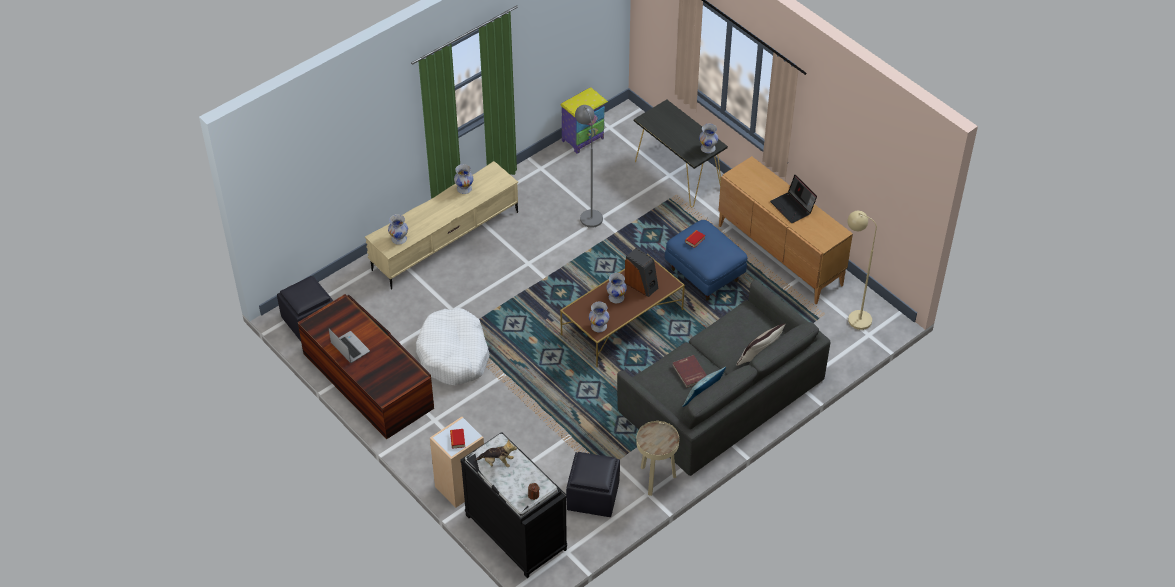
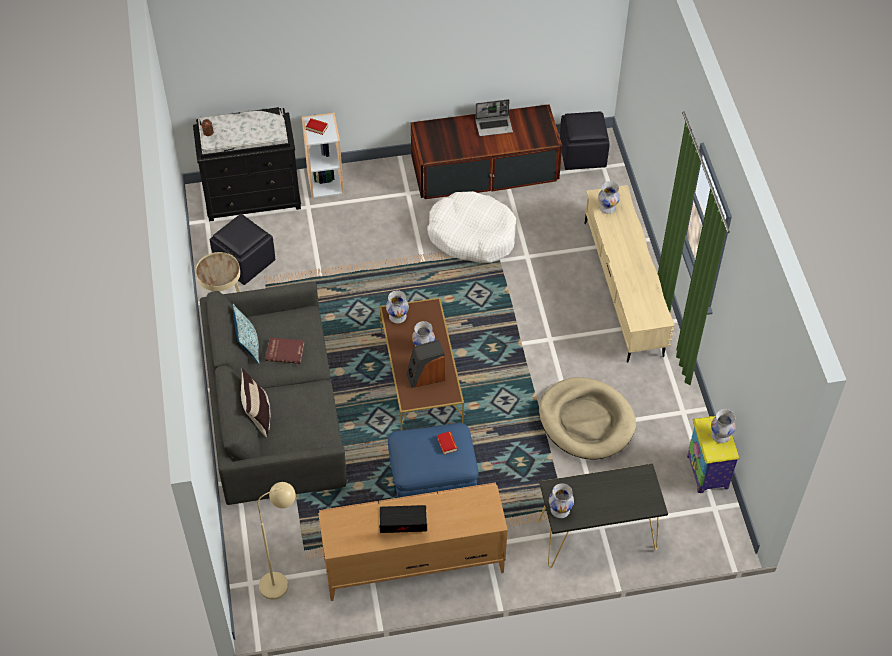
camera: 120 degrees right, 5 degrees up
(464, 188) = (647, 284): white vase -> white vase (720, 436)
(497, 462) = (259, 124): plush toy -> none
(588, 214) = (586, 421): grey floor lamp -> beige dog bed

